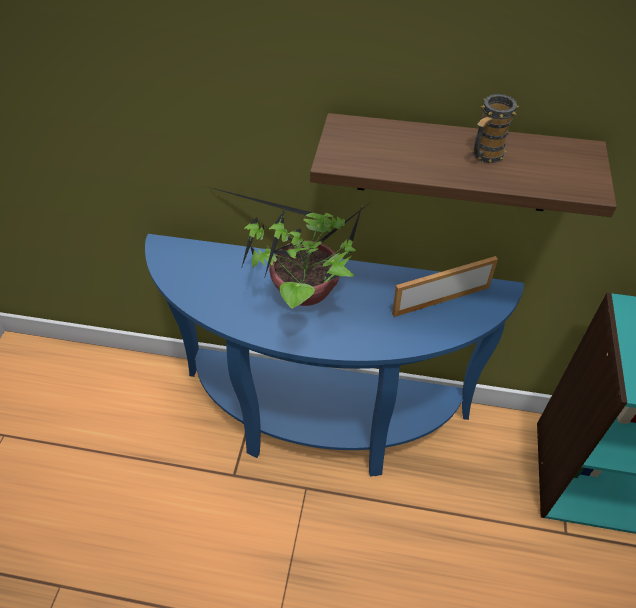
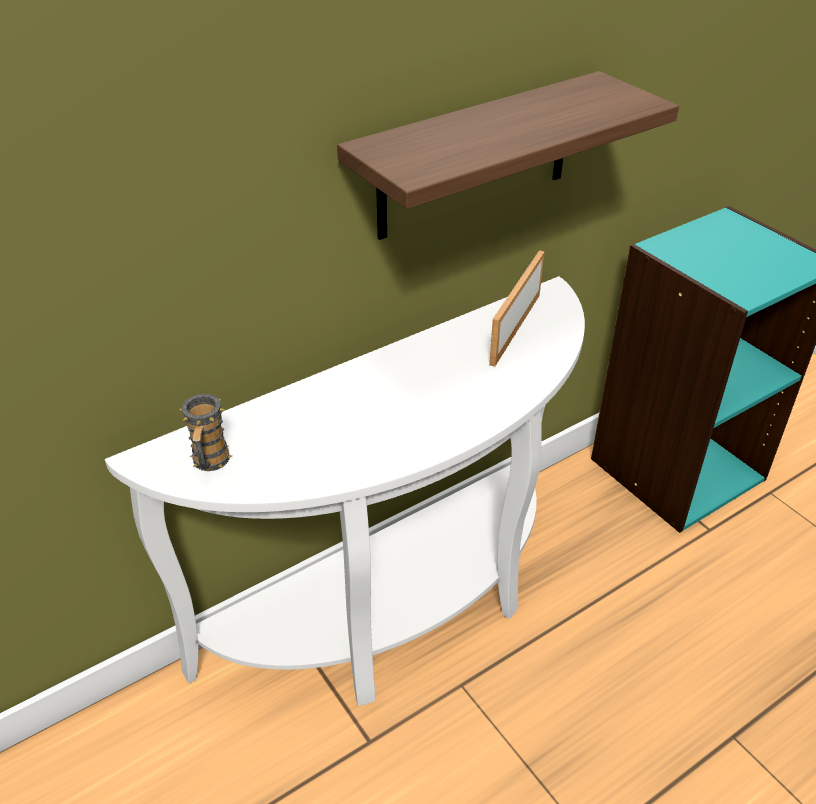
camera: 45 degrees left, 10 degrees down
(302, 290) = (375, 400): potted plant -> none
(320, 422) = (401, 611): blue console table -> white console table
(484, 156) = (534, 116): mug -> mug (210, 463)

